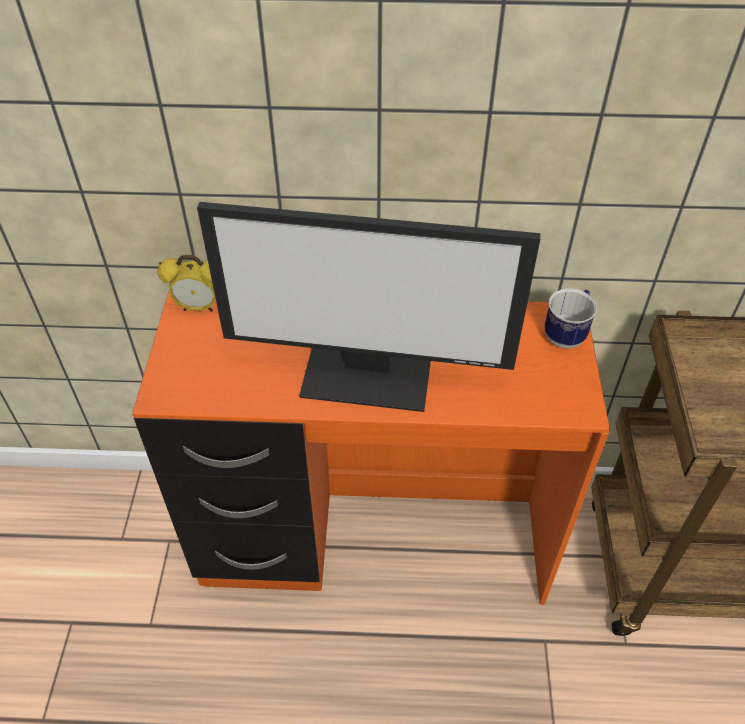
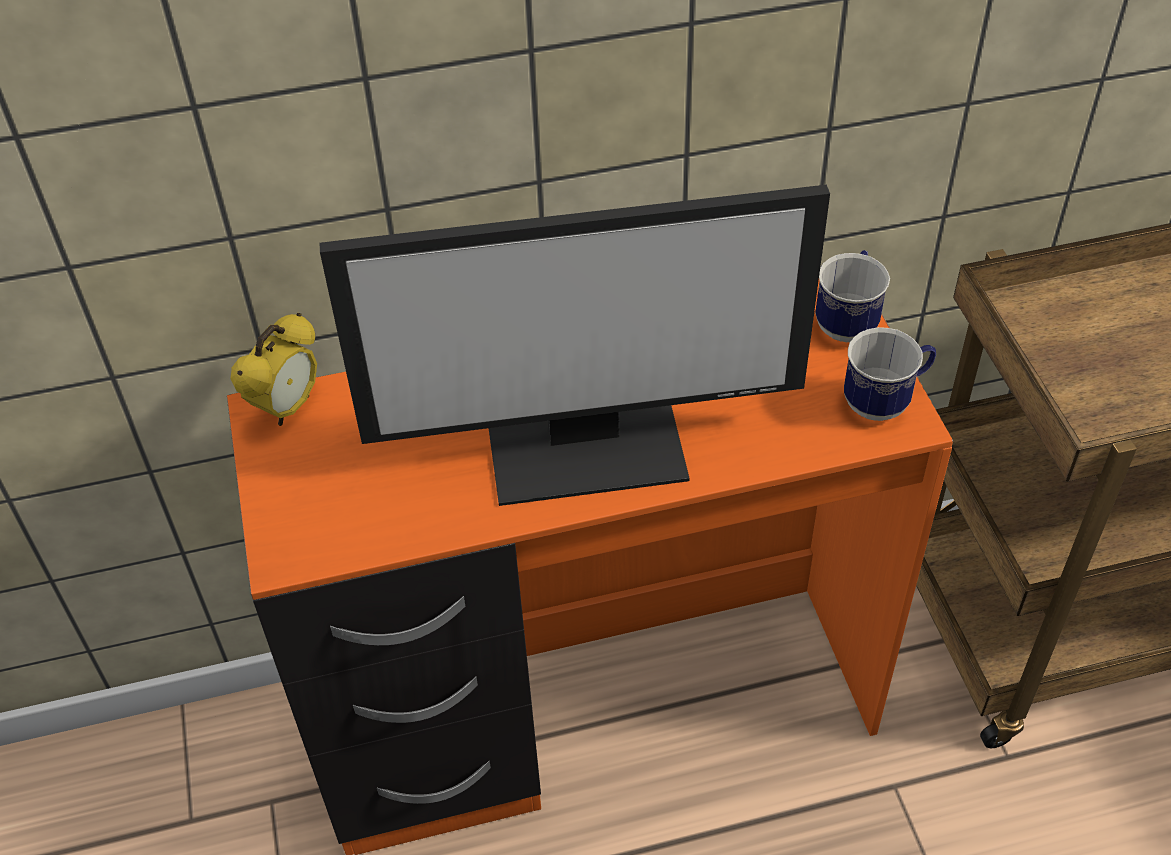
camera: 15 degrees left, 0 degrees up
(199, 307) = (287, 408): alarm clock -> alarm clock turned 45 degrees counterclockwise
(572, 392) = (885, 402): none -> mug

